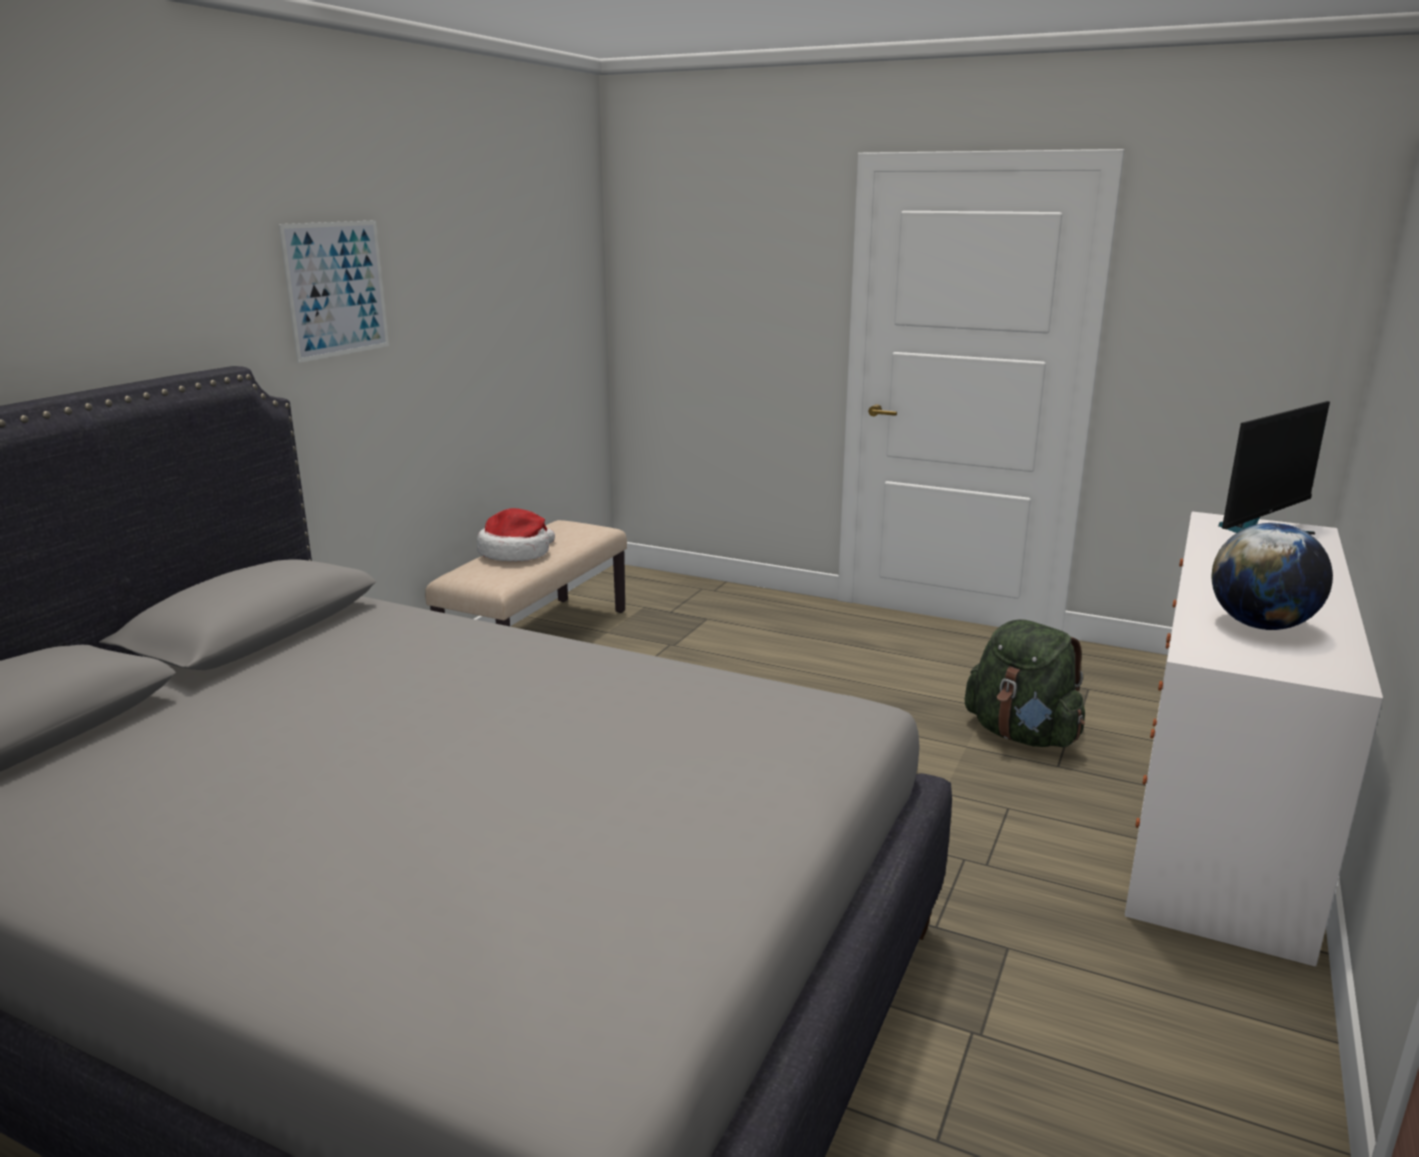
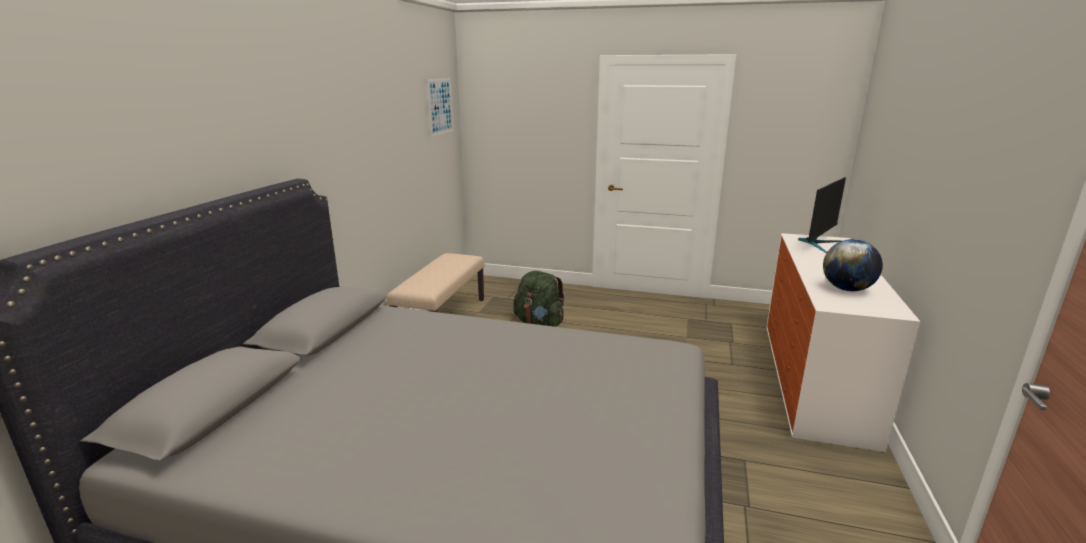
camera: 10 degrees left, 0 degrees up
(336, 289) = (341, 132): picture -> picture (440, 106)
(516, 553) = (431, 273): hat -> none
(1022, 735) = (709, 350): green backpack -> green backpack (539, 323)

